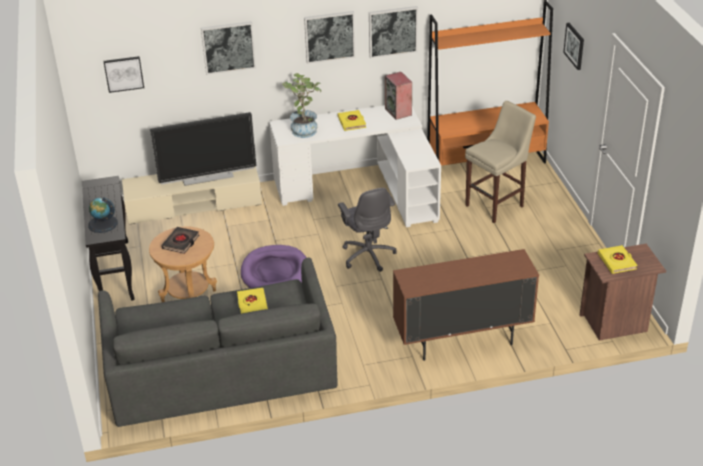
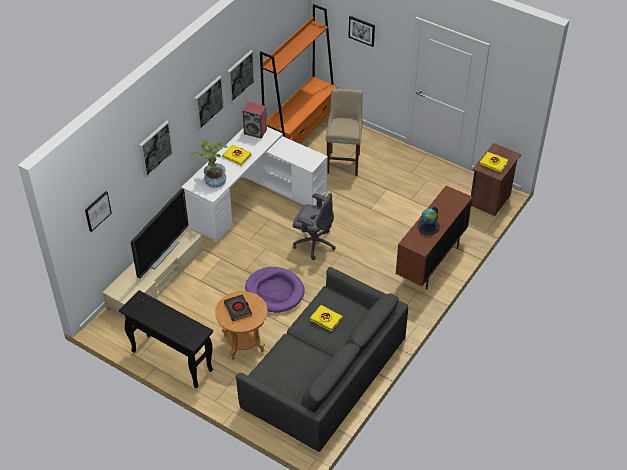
camera: 45 degrees left, 10 degrees up
(102, 224) = (182, 330): globe -> globe (428, 226)

